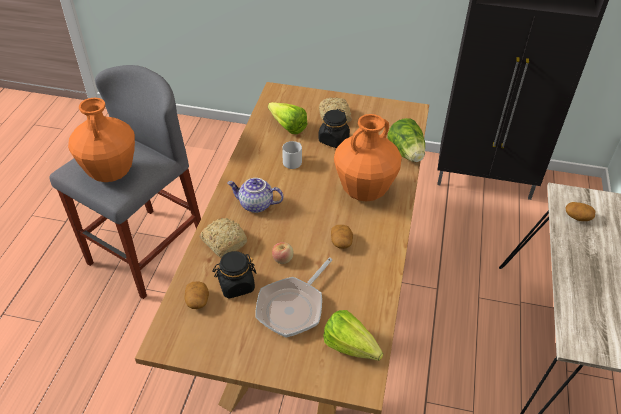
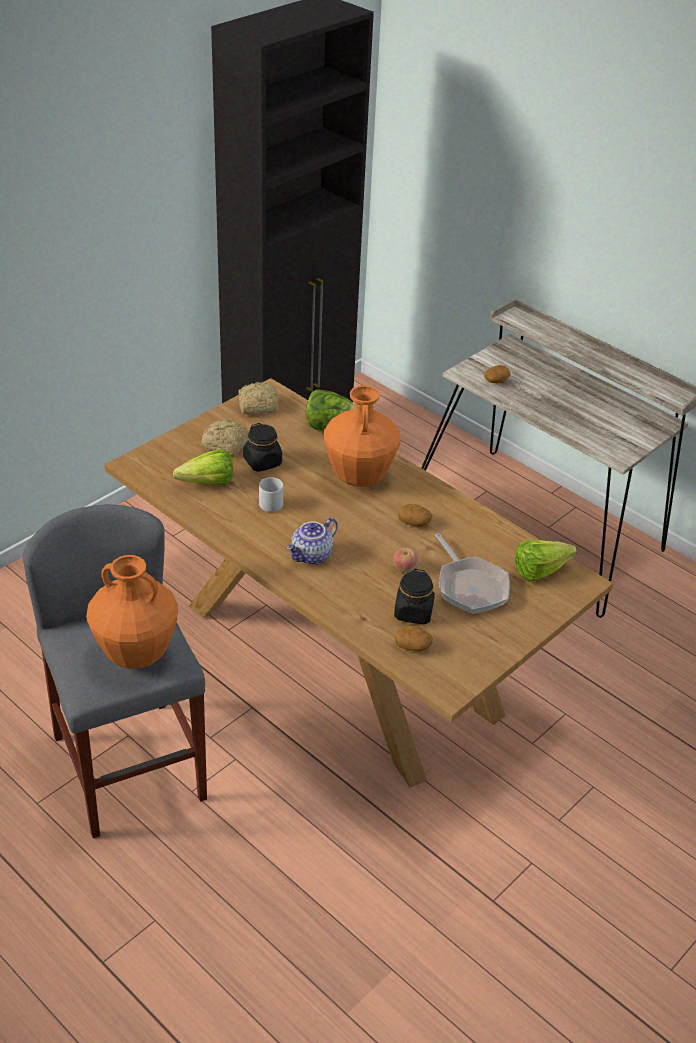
camera: 60 degrees left, 5 degrees down
(224, 241) = (346, 598): bread -> bread (257, 406)

